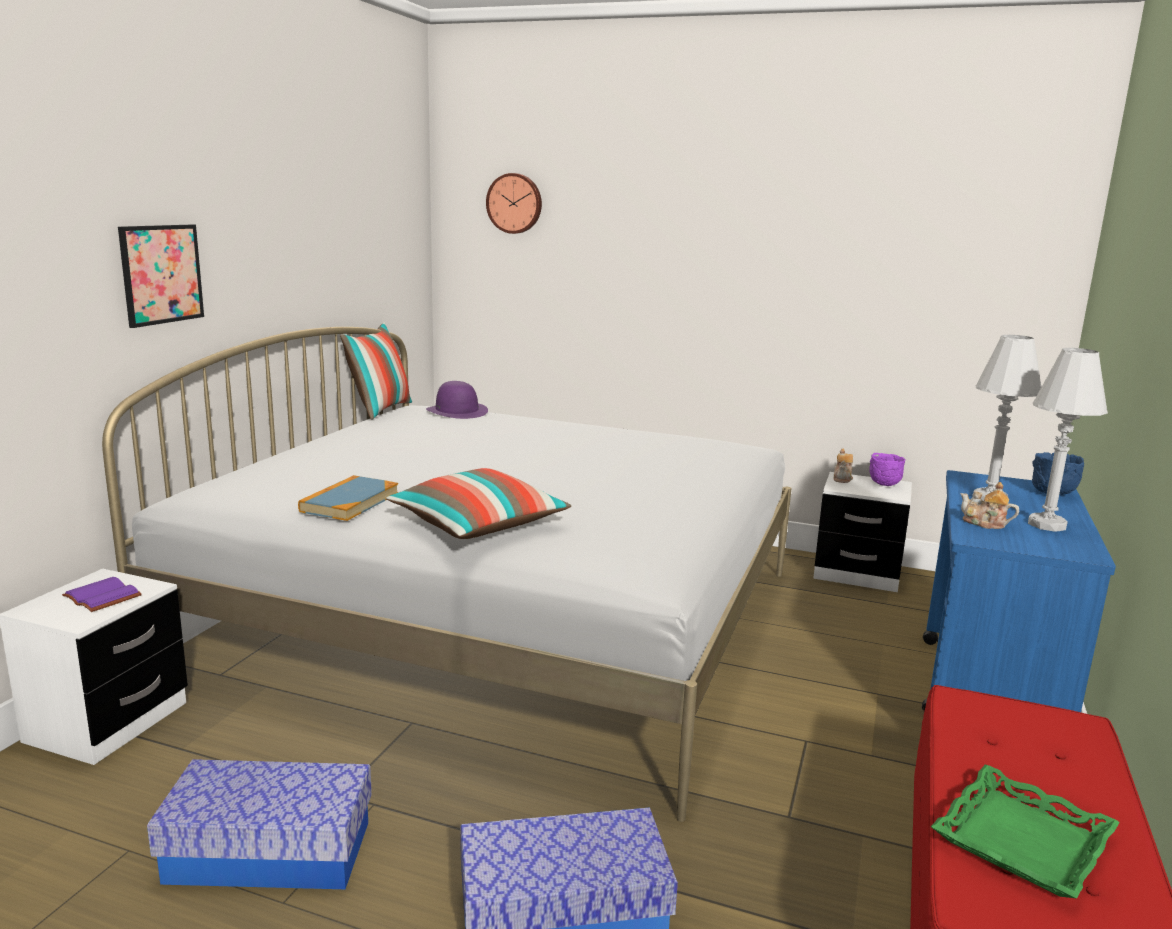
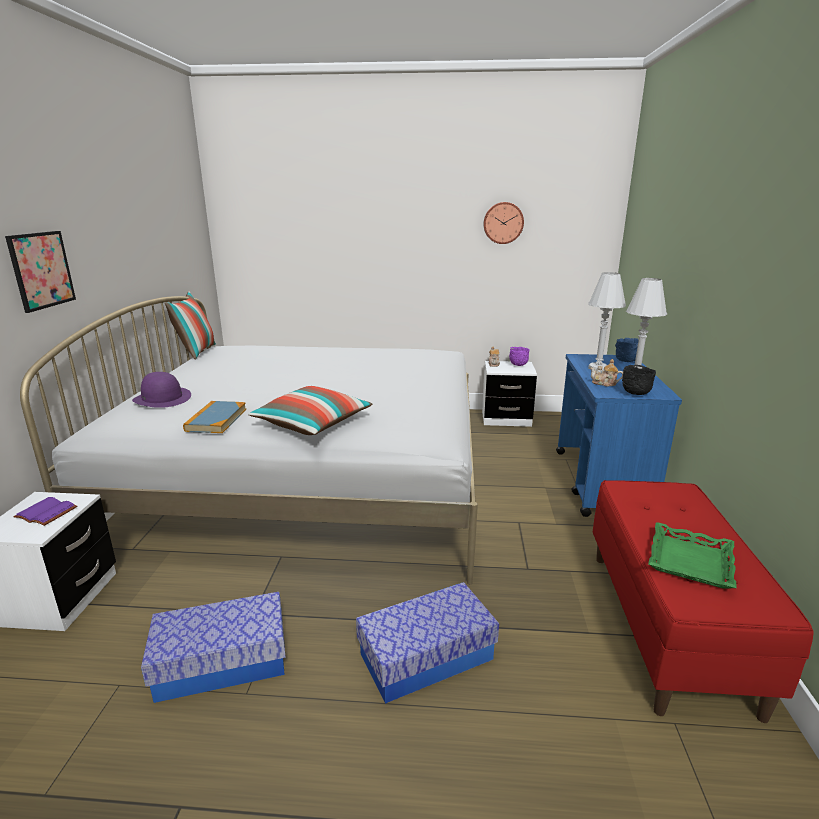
camera: 15 degrees left, 5 degrees up
(457, 411) = (251, 347): purple hat -> purple hat (162, 398)
(515, 203) = (267, 203): wall clock -> wall clock (503, 223)
(1030, 546) = (635, 394): none -> black bowl

